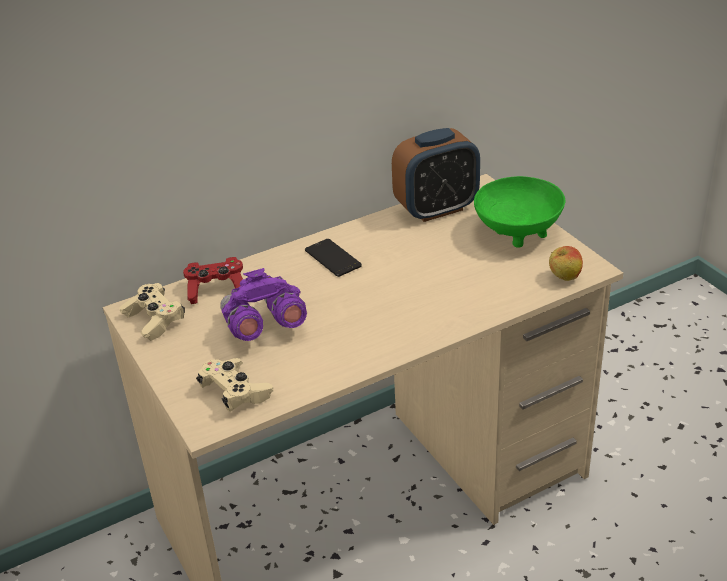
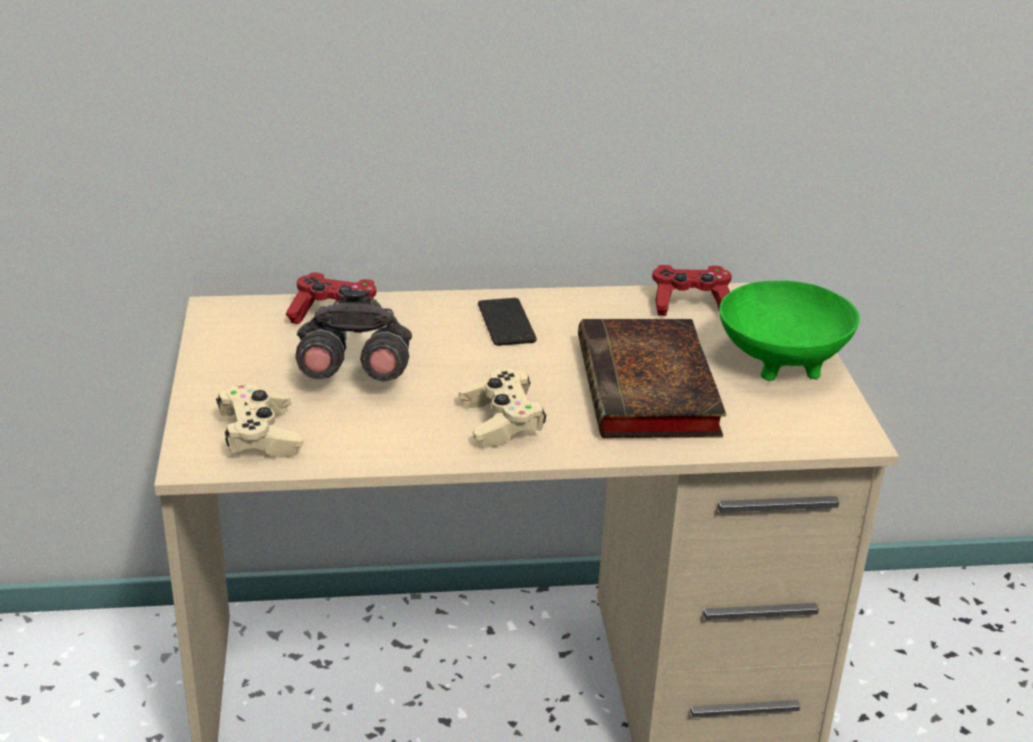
camera: 20 degrees right, 5 degrees down
(154, 320) = (234, 328): beige game controller -> beige game controller (501, 422)
(263, 327) = (355, 374): purple binoculars -> grey binoculars
(436, 209) = (690, 304): alarm clock -> red game controller
(455, 277) = (649, 391): none -> book
(564, 278) = (804, 436): apple -> none

